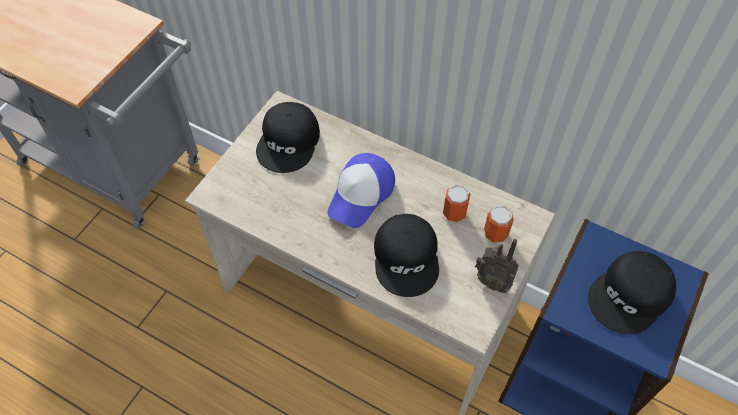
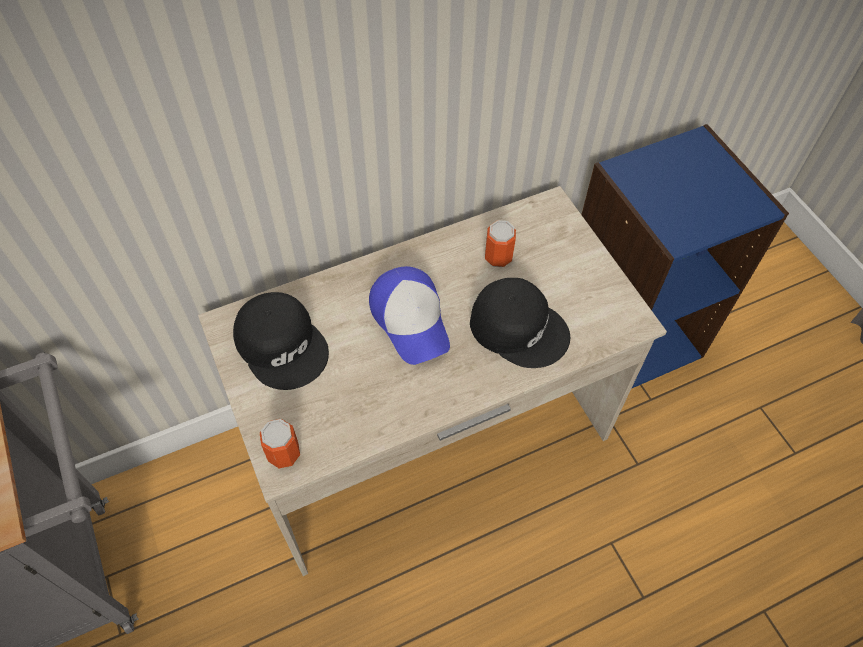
camera: 55 degrees left, 0 degrees up
(492, 281) = (596, 276): radio -> none
(495, 233) = (546, 241): can -> can (284, 454)
(631, 296) = (695, 185): black cap -> none

